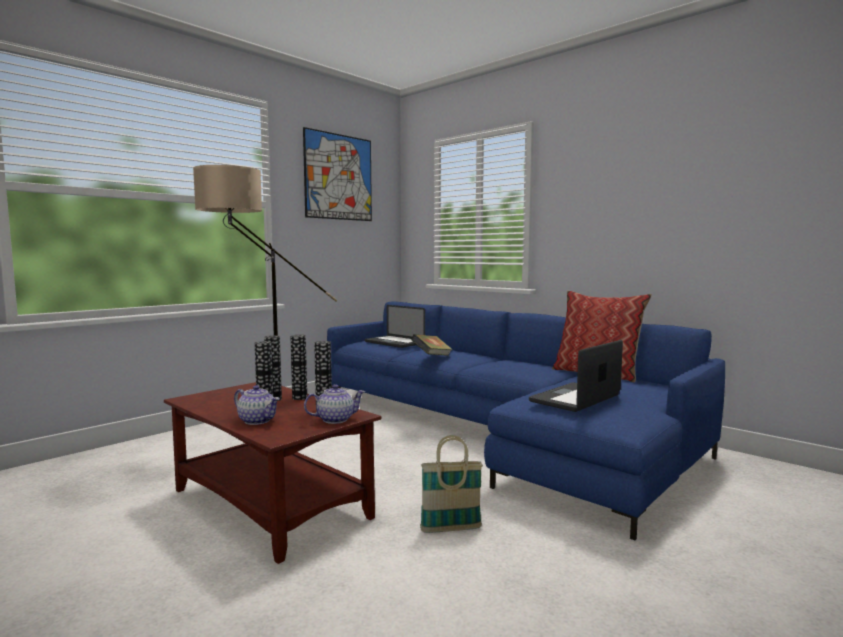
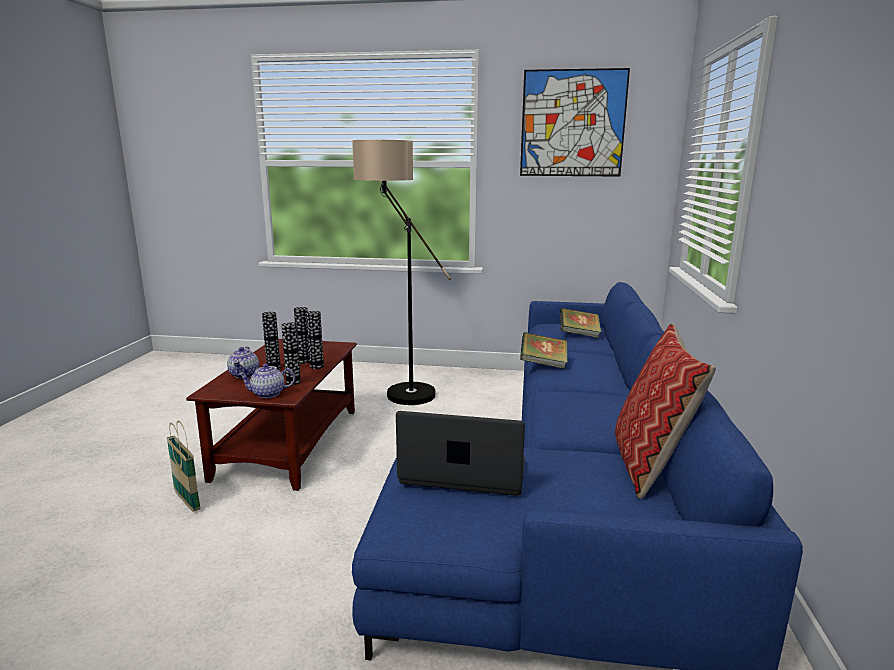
camera: 55 degrees right, 10 degrees up
(335, 419) = (268, 394): teapot -> teapot turned 135 degrees clockwise
(394, 343) = (579, 335): laptop -> book
(451, 529) = (305, 532): basket -> basket (187, 501)

